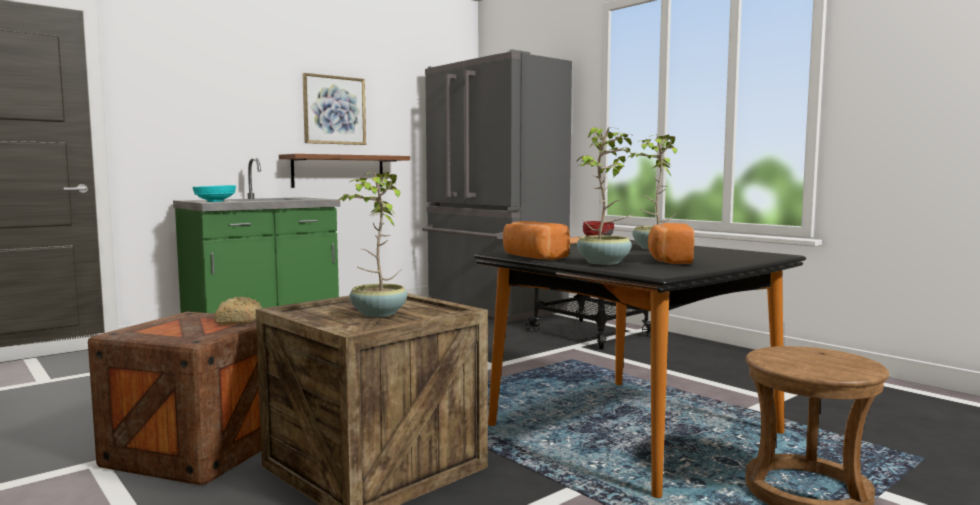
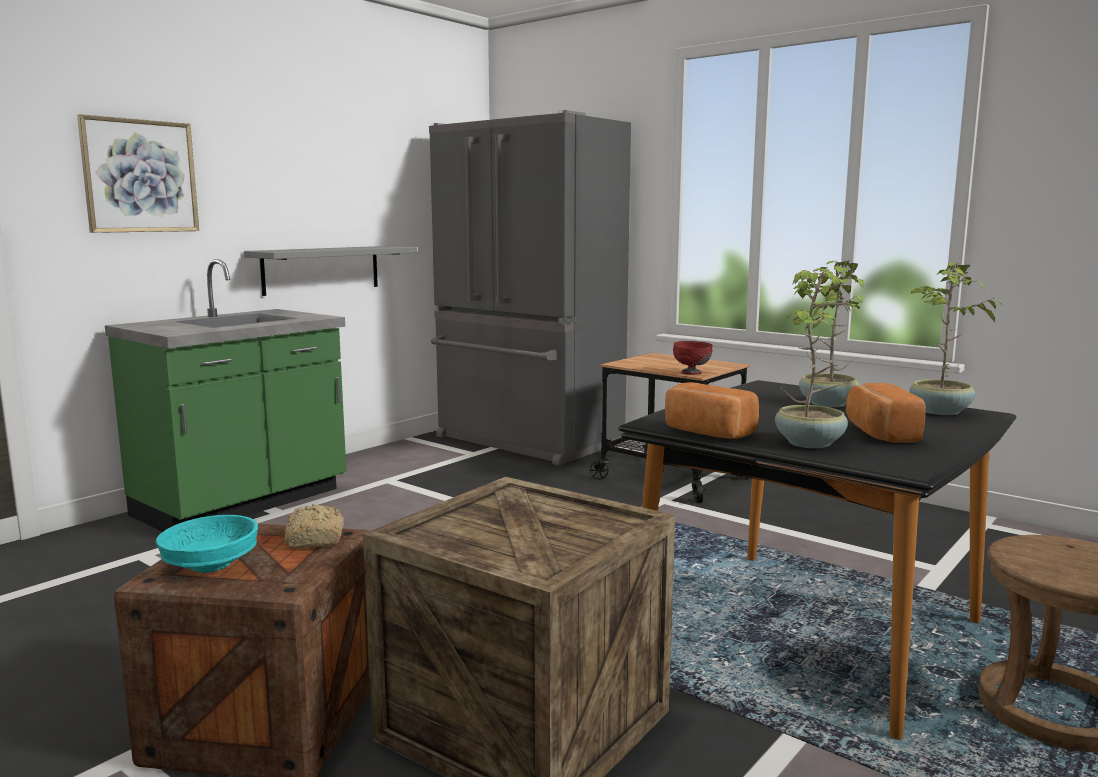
camera: 10 degrees left, 5 degrees up
(215, 201) = (180, 331): turquoise bowl -> turquoise bowl (211, 565)
(334, 110) = (313, 185): picture -> picture (140, 176)
(338, 171) = (321, 269): brown shelf -> grey shelf
(377, 314) = (540, 533): potted plant -> potted plant (939, 412)

